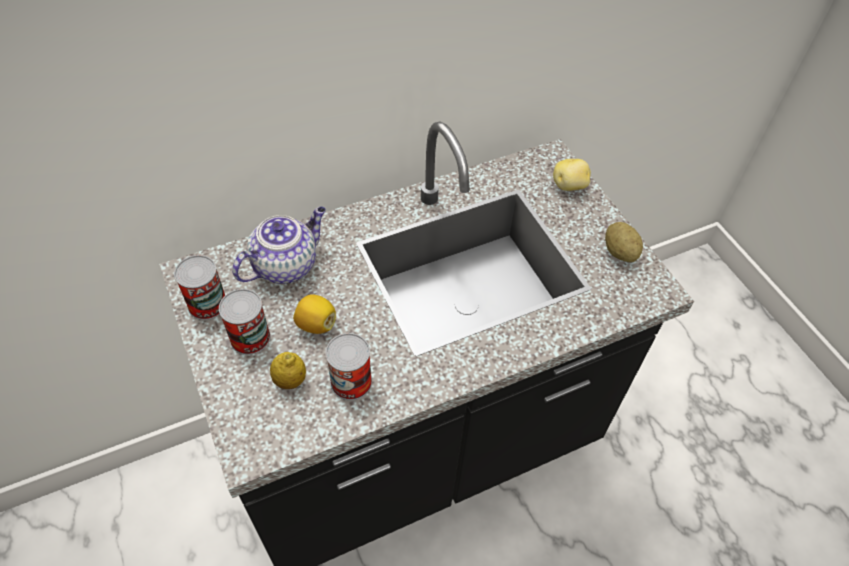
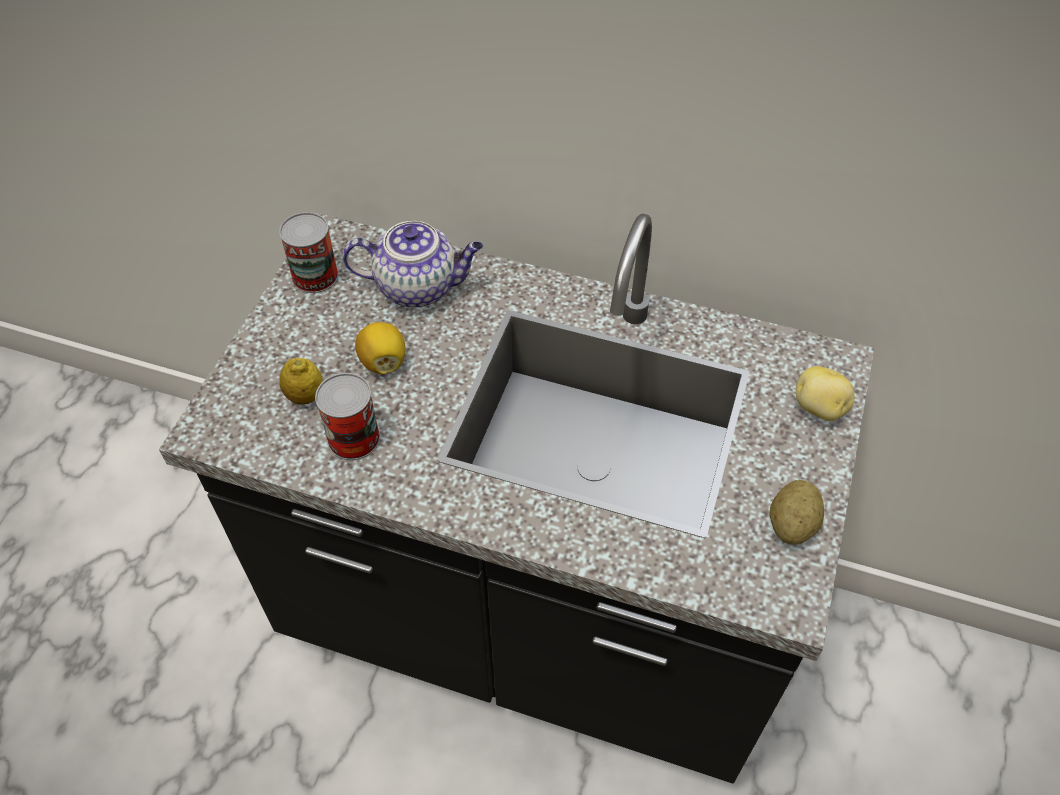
camera: 45 degrees right, 0 degrees up
(250, 337) = (315, 332): can -> none

